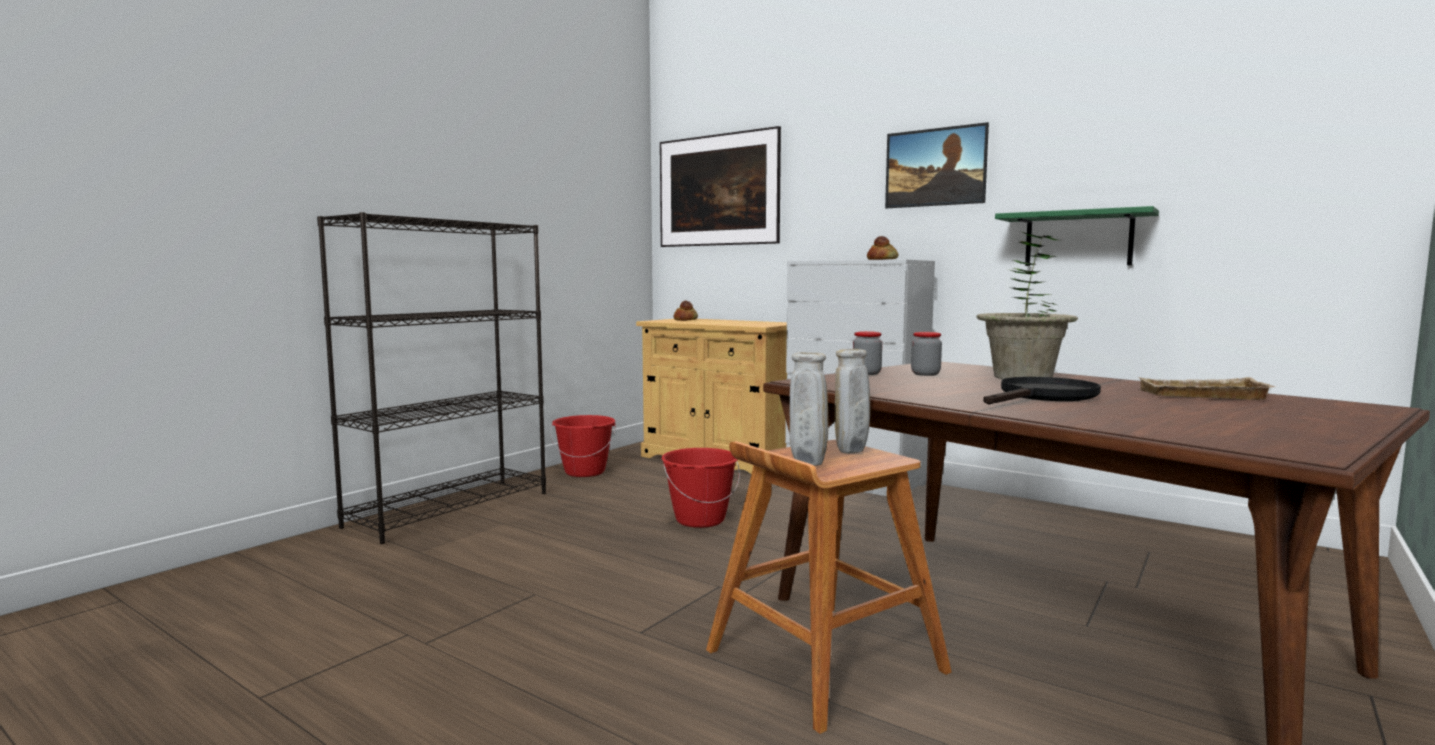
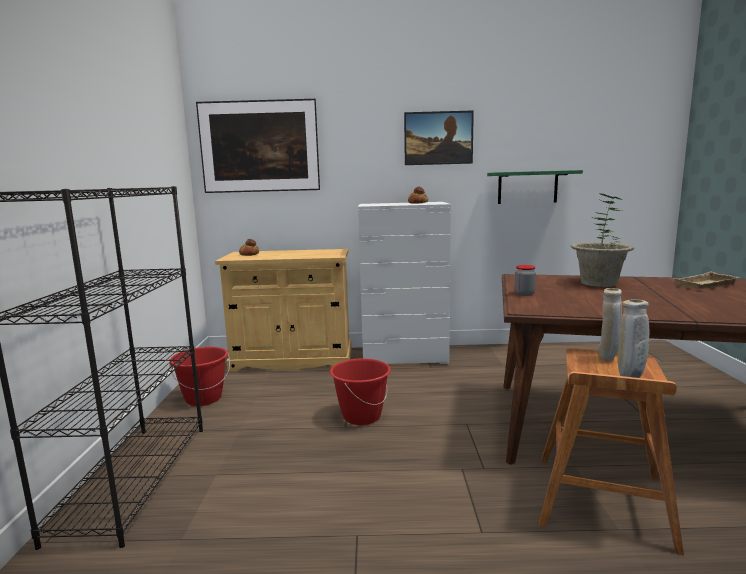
camera: 35 degrees left, 5 degrees up
(925, 374) = (551, 289): jar -> none
(1042, 397) = (667, 299): black frying pan -> none

